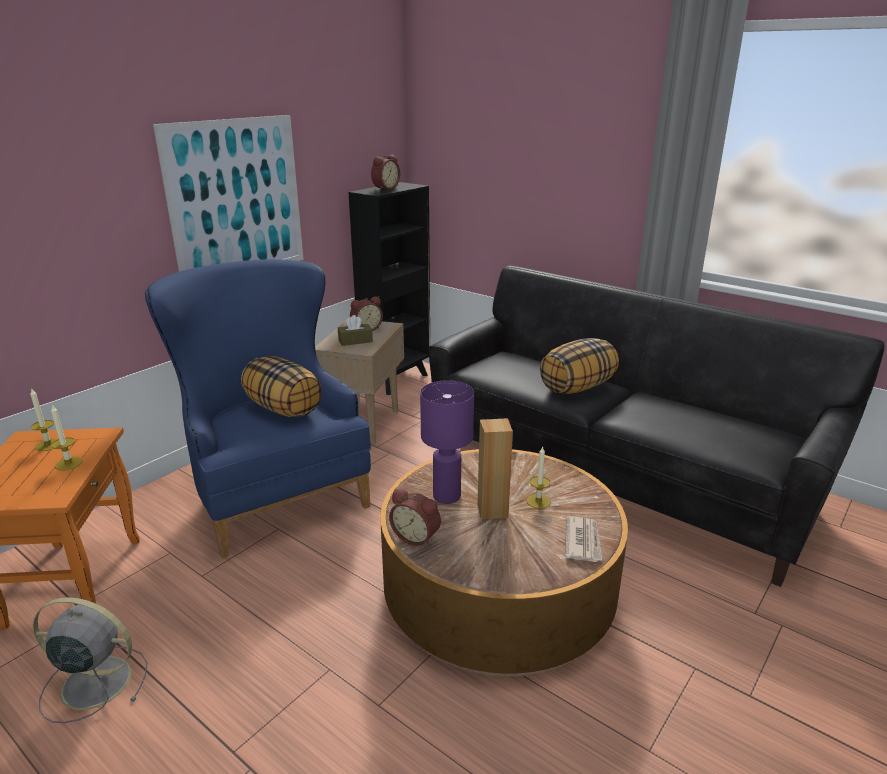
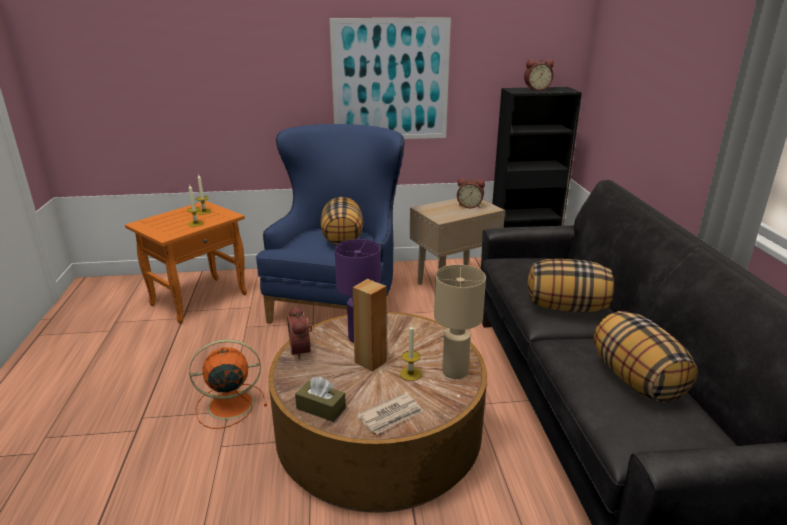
camera: 45 degrees right, 0 degrees up
(93, 682) = (145, 349): grey fan -> none
(319, 663) = (228, 405): none -> orange fan
(355, 341) = (447, 211): brown tissue box -> brown tissue box (321, 408)
(563, 480) = (454, 371): none -> beige table lamp
(696, 417) = (635, 379): none -> pillow

